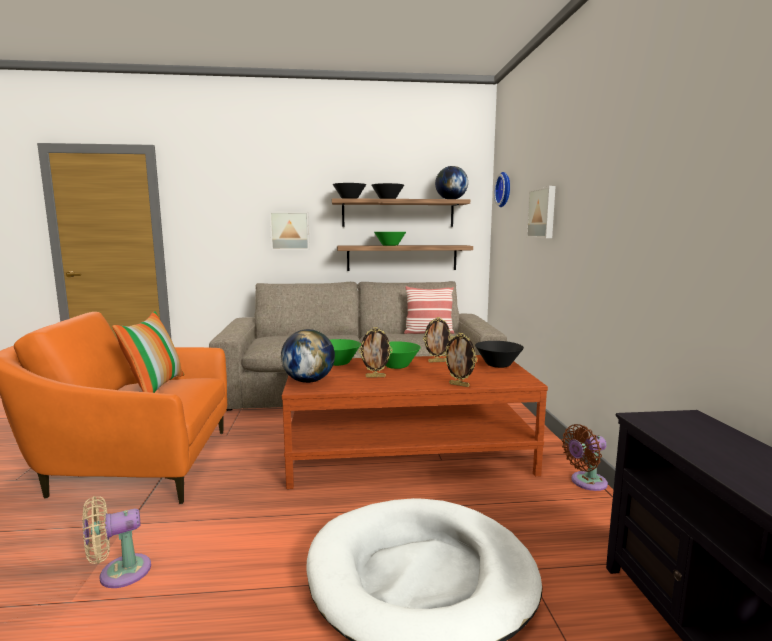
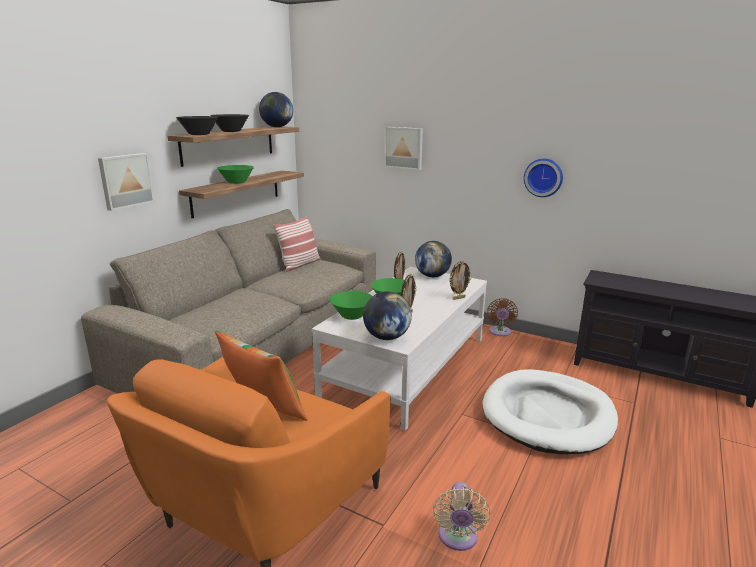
camera: 55 degrees left, 10 degrees up
(409, 454) = (407, 366): brown coffee table -> white coffee table
(498, 365) = (432, 276): black bowl -> globe
(505, 189) = (326, 117): wall clock -> wall clock (543, 177)

